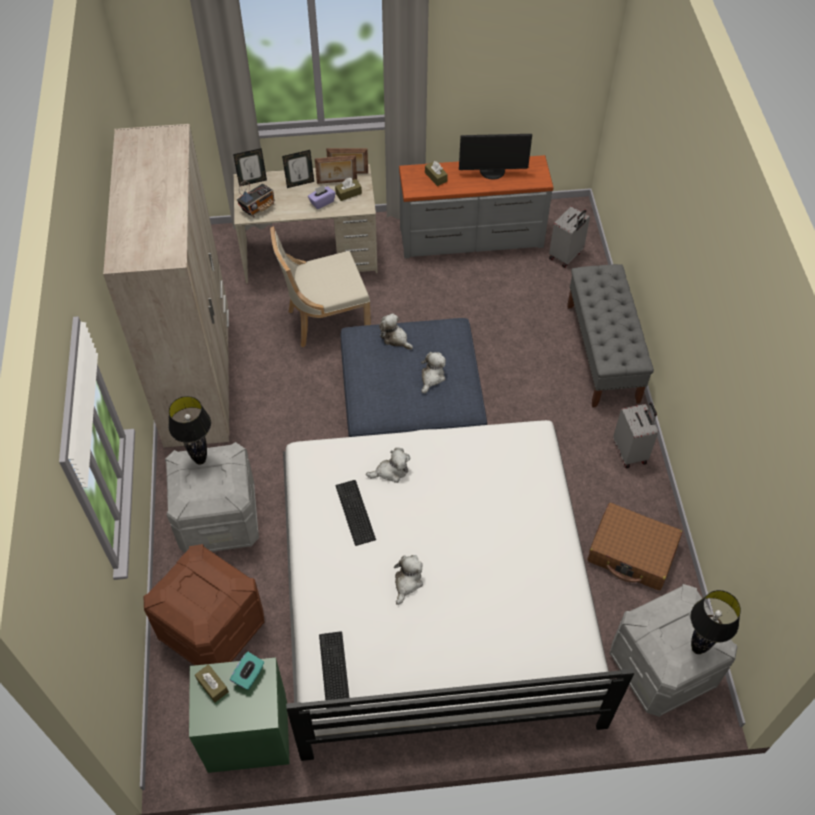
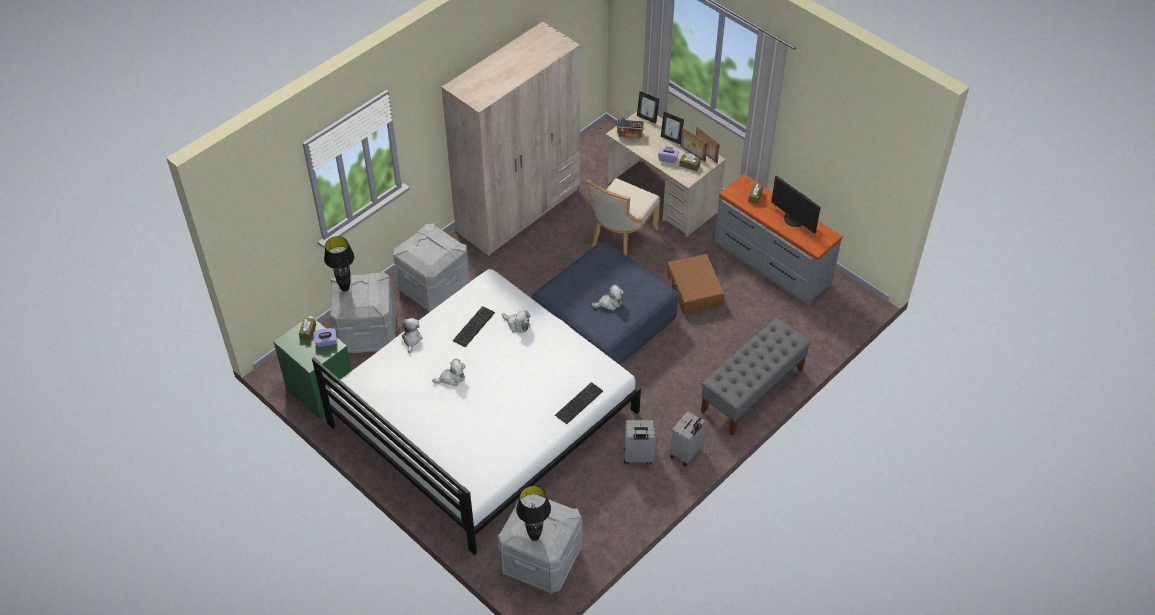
camera: 50 degrees right, 5 degrees down
(200, 460) = (437, 237): black table lamp -> black table lamp (345, 289)
(211, 628) = (366, 332): brown storage box -> grey storage box
(249, 676) = (326, 342): turquoise tissue box -> purple tissue box
(325, 321) = (620, 238): beige chair -> beige chair turned 90 degrees counterclockwise
(333, 671) = (367, 381): keyboard -> keyboard (577, 403)
(395, 338) = (620, 268): plush toy -> plush toy (411, 339)
(566, 256) = (815, 322): grey suitcase -> grey suitcase (638, 457)
(632, 553) = (609, 498): brown suitcase -> brown suitcase (694, 290)

